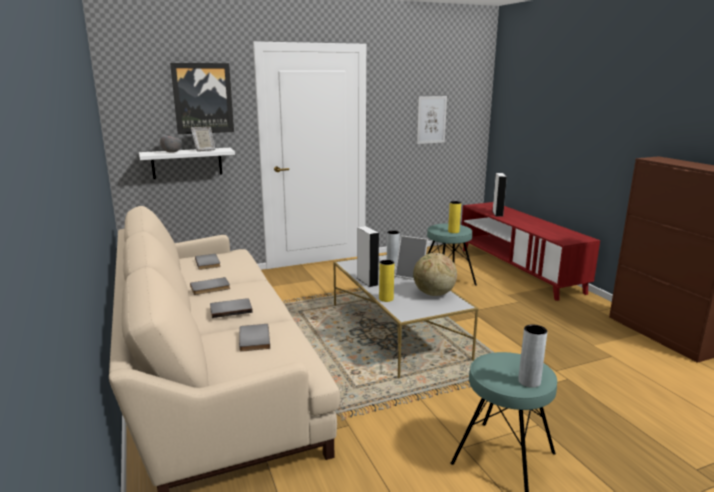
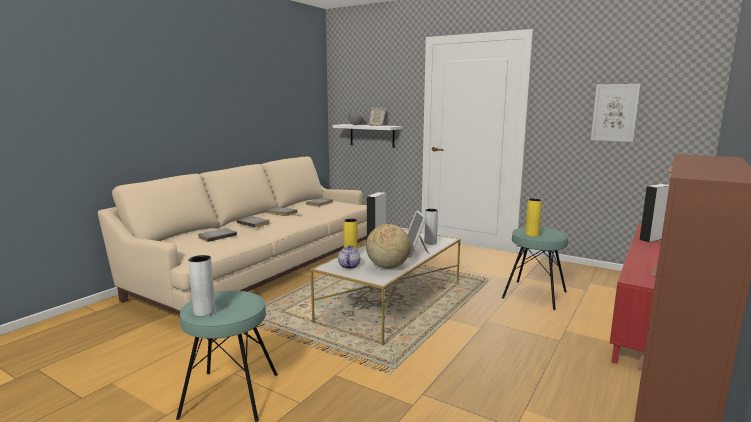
camera: 55 degrees right, 5 degrees down
(203, 98) = (386, 85): picture -> none
(413, 306) = (349, 266): none -> teapot

